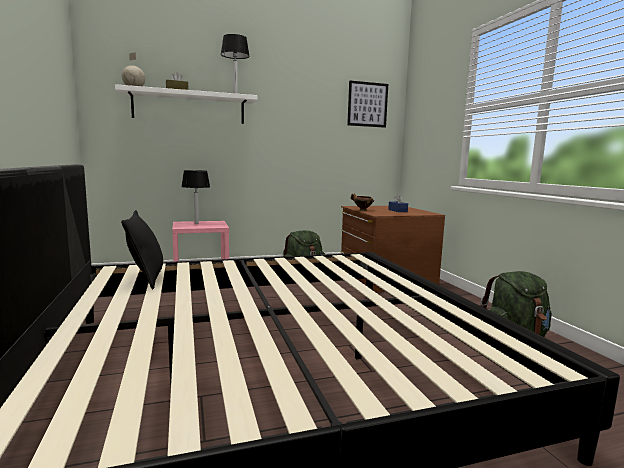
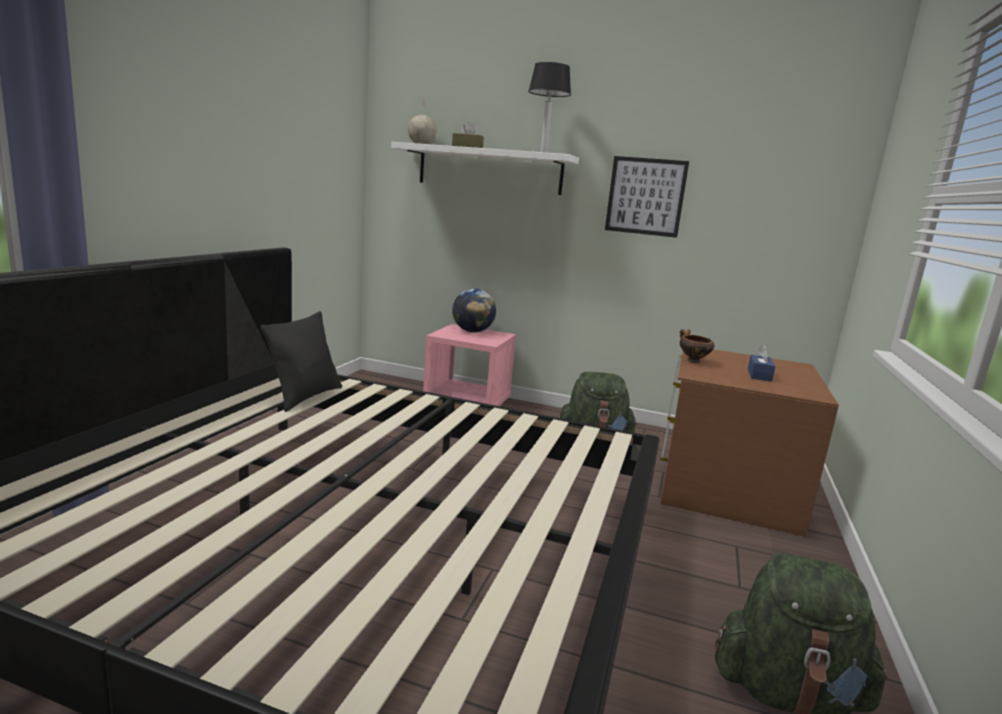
camera: 35 degrees right, 5 degrees up
(196, 223) = (472, 331): table lamp -> globe
(367, 104) = (790, 167): picture -> picture (645, 196)

